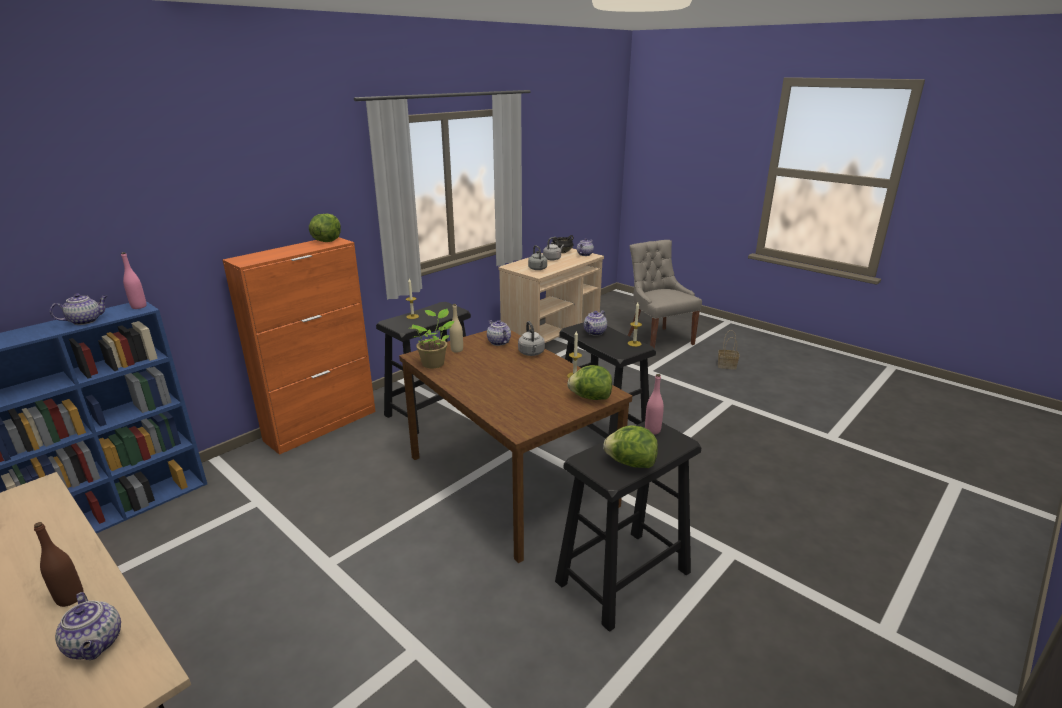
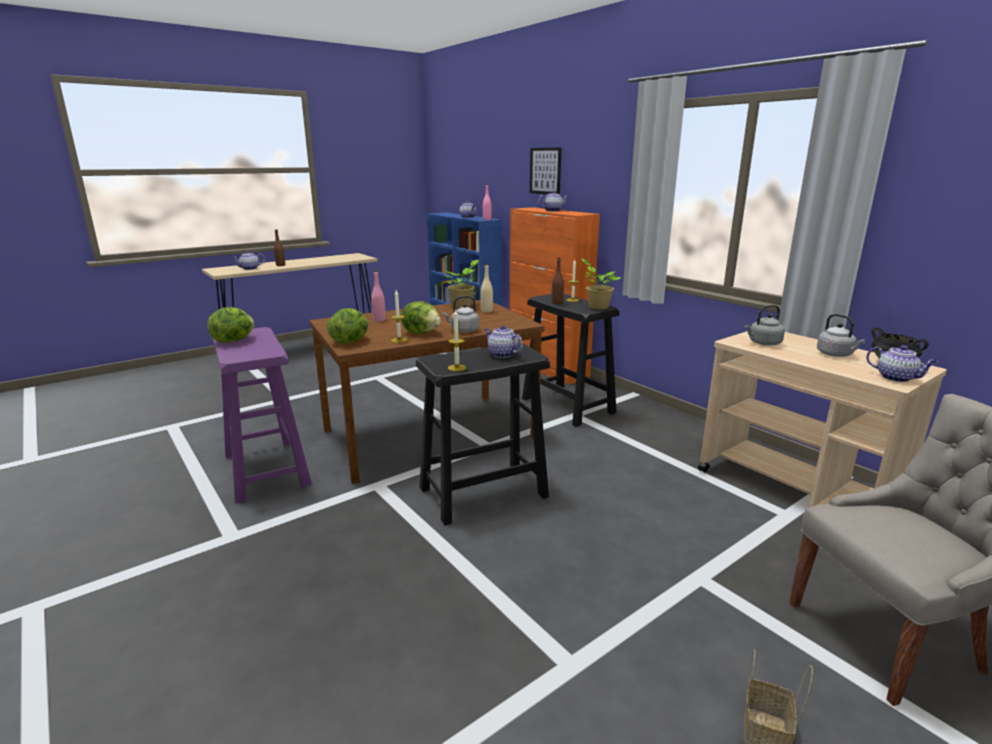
camera: 100 degrees right, 5 degrees down
(224, 208) = (545, 171): none -> picture
(327, 241) = (579, 213): lettuce -> lettuce (421, 333)
(424, 322) = (557, 303): none -> brown bottle
(440, 307) = (597, 306): none -> potted plant
(498, 342) = (498, 322): teapot -> teapot (553, 211)
(622, 577) = (266, 469): black stool -> purple stool
(652, 430) = (265, 351): pink bottle -> pink bottle (379, 320)

